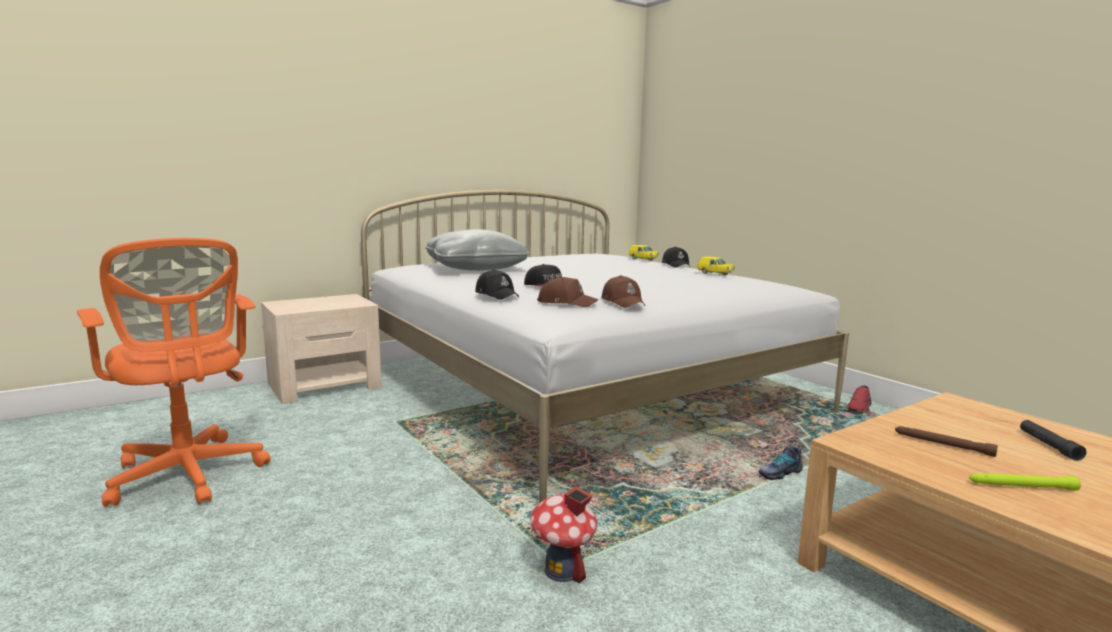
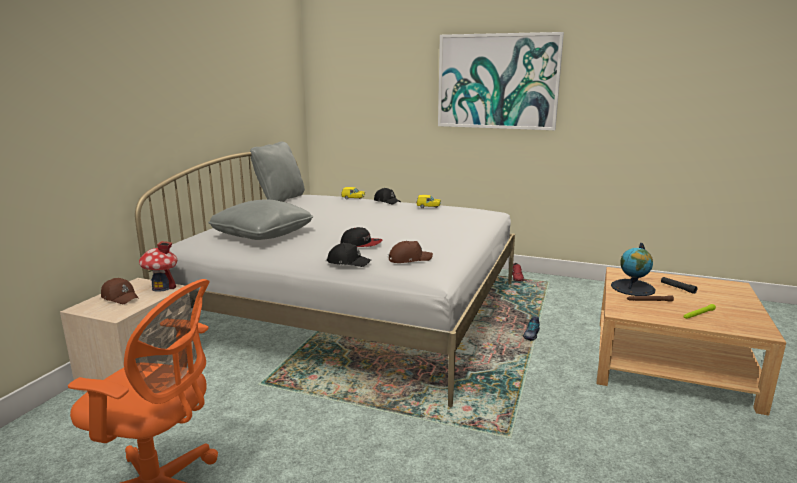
camera: 35 degrees left, 5 degrees up
(562, 571) = (511, 439): toy house -> toy house (162, 288)
(566, 253) = (280, 199): none -> grey pillow
(623, 302) = (438, 250): brown cap -> brown cap (120, 297)
(864, 103) = (497, 81): none -> picture
(943, 424) = (633, 288): none -> globe

